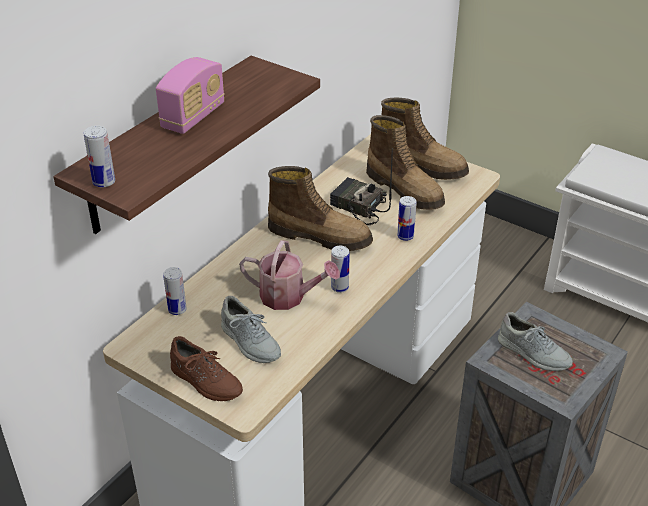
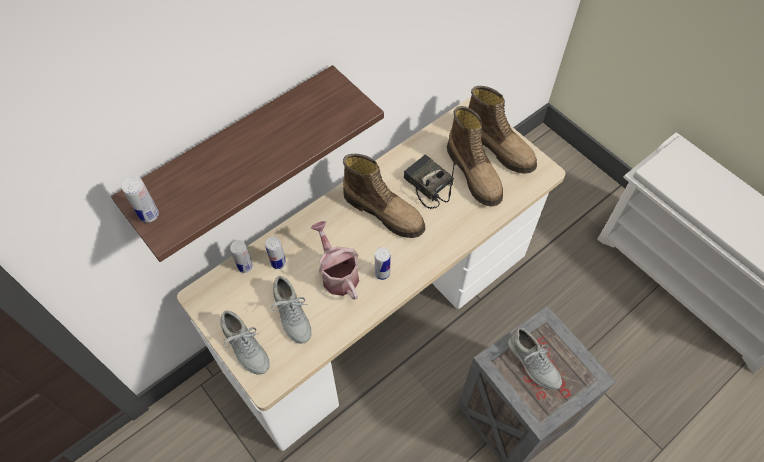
camera: 15 degrees right, 20 degrees up
(193, 117) = (252, 143): radio -> none
(206, 381) = (246, 348): brown shoe -> grey shoe
(289, 297) = (337, 273): watering can -> watering can turned 150 degrees counterclockwise
(405, 236) = (456, 228): can -> can (278, 263)

